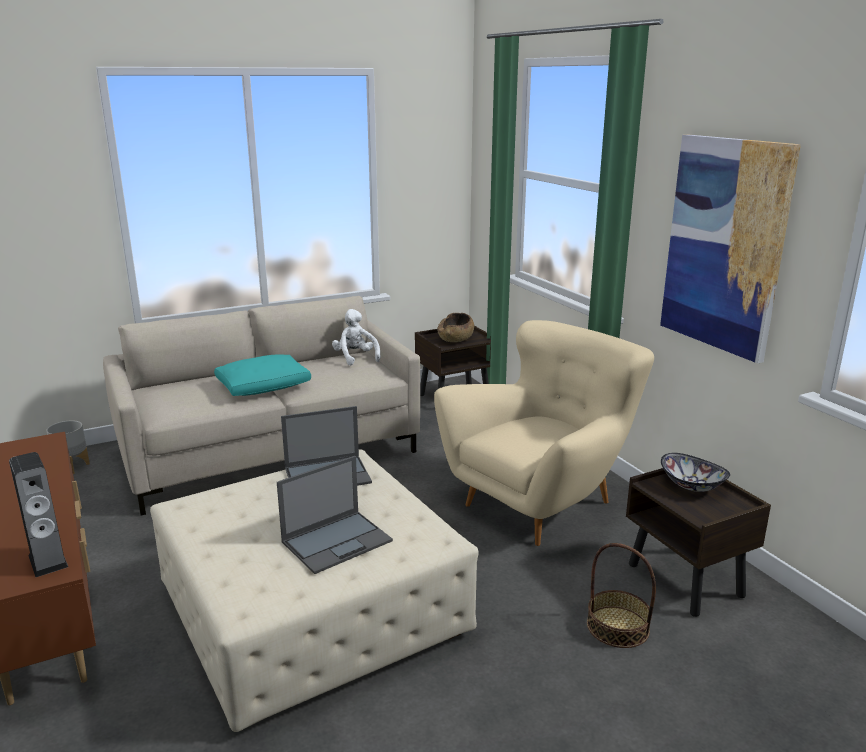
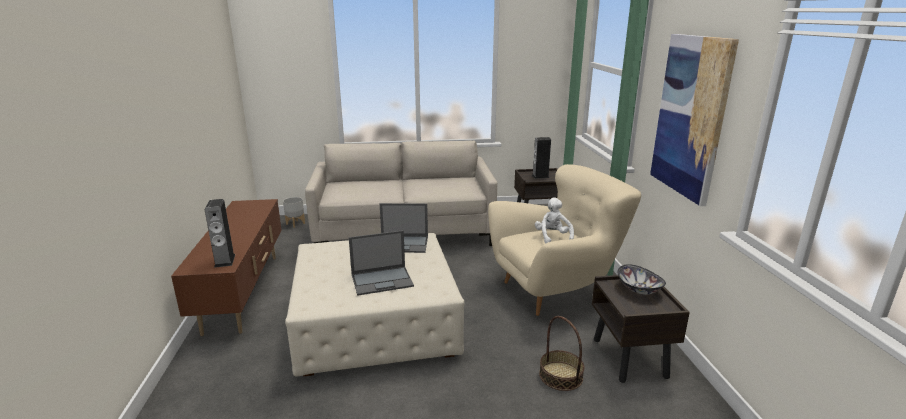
camera: 20 degrees right, 0 degrees up
(264, 386) = (397, 189): turquoise pillow -> none
(355, 358) = (463, 179): white plush toy -> white plush toy (552, 237)
(456, 339) = (540, 176): brown bowl -> speaker

